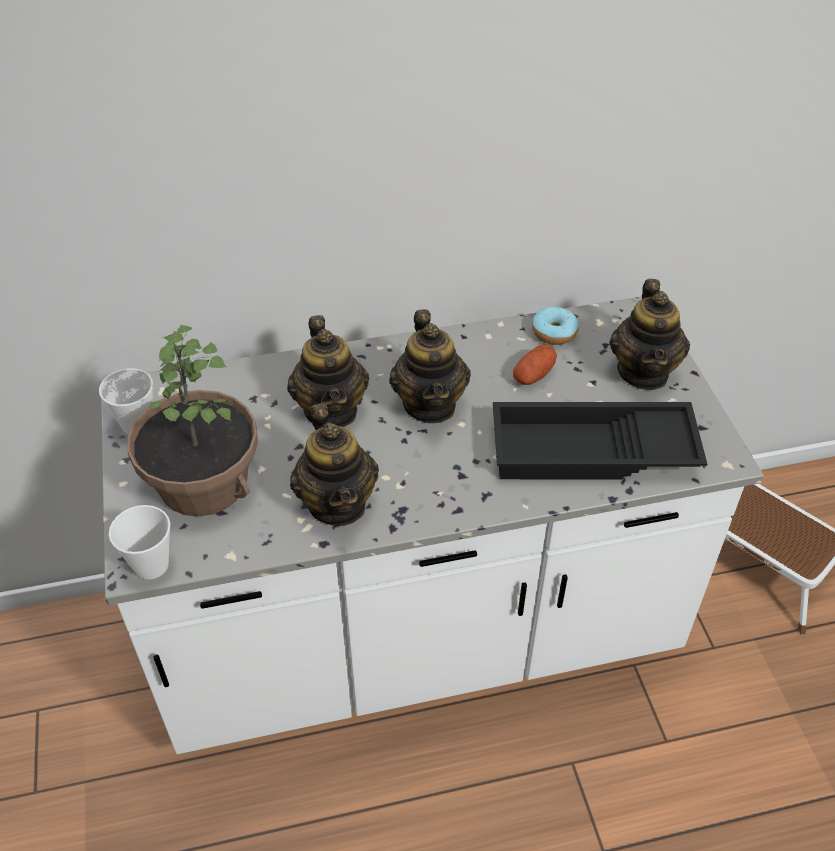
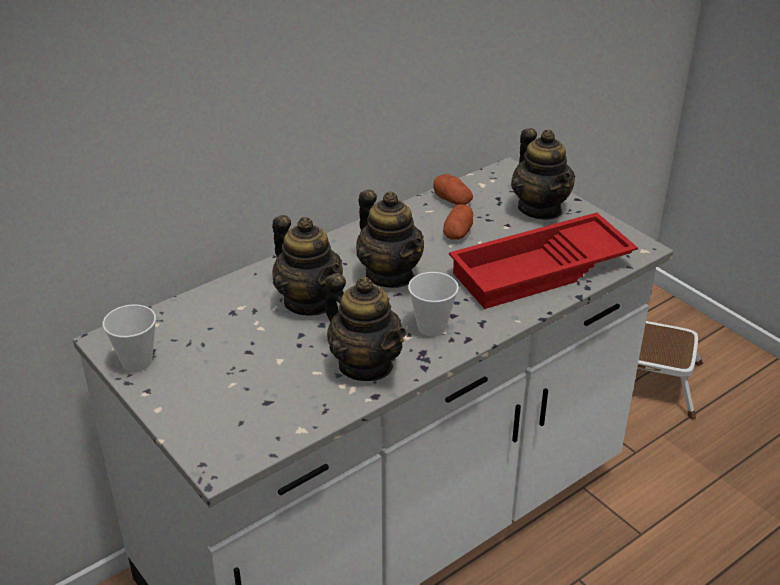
camera: 25 degrees left, 10 degrees down
(151, 565) = (233, 460): cup -> cup (432, 327)
(202, 483) = (233, 386): potted plant -> none
(554, 332) = (452, 200): donut -> potato
(591, 453) = (541, 271): black tray -> red tray

